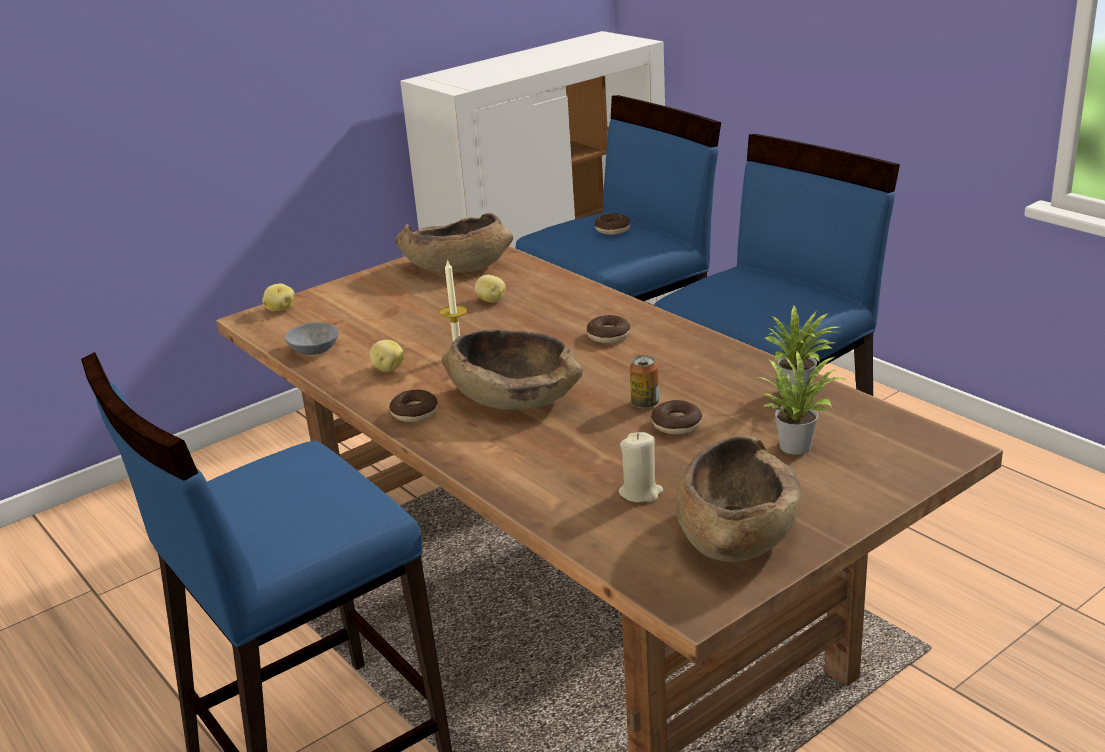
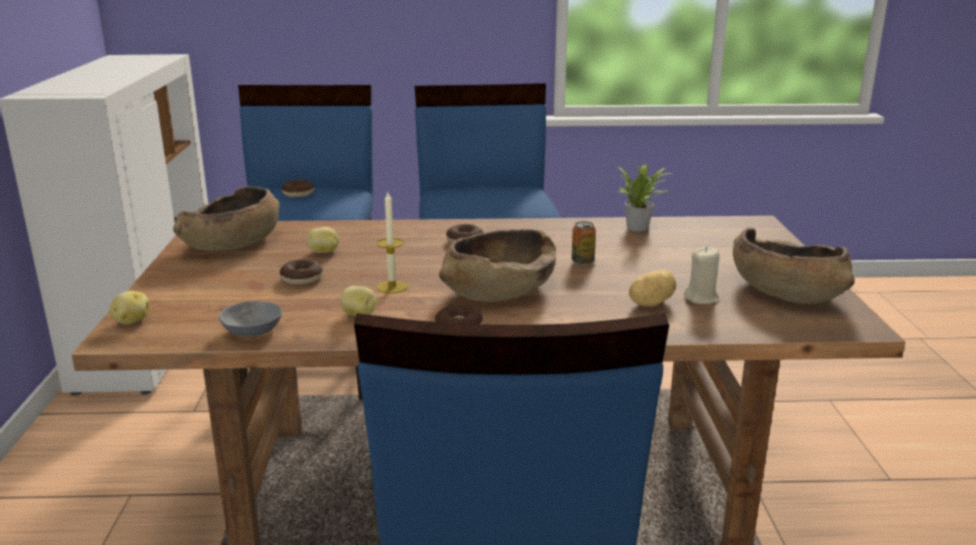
camera: 55 degrees left, 5 degrees down
(588, 472) = (650, 303): none -> potato
(676, 425) = (627, 263): donut -> donut (301, 278)
(796, 444) = (701, 247): potted plant -> none

